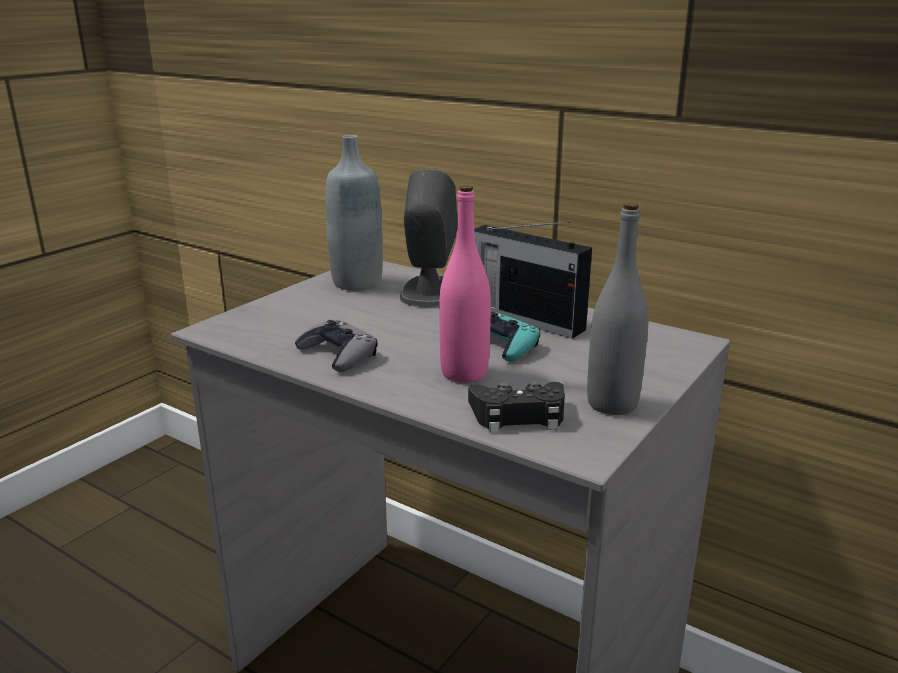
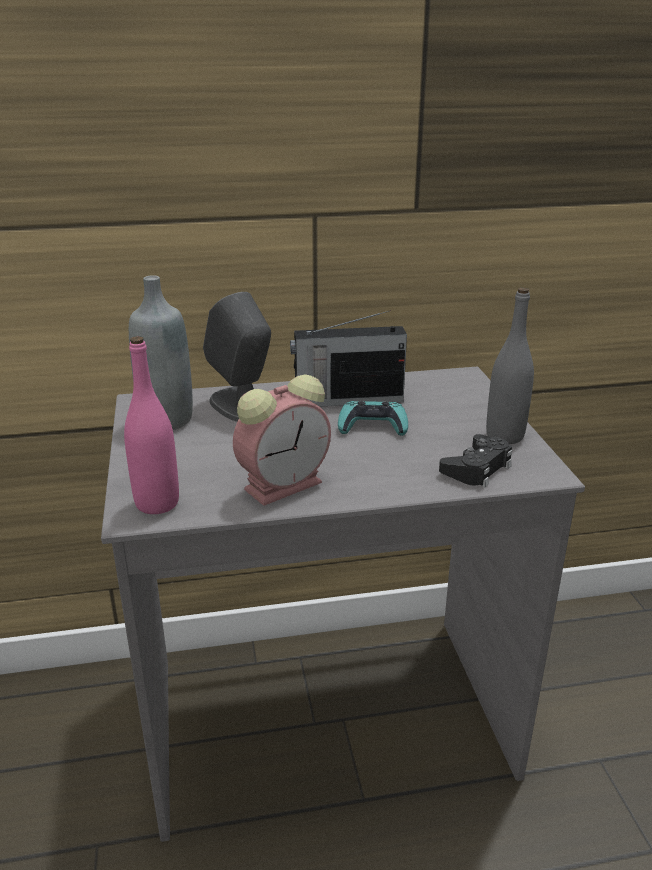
camera: 45 degrees left, 5 degrees up
(338, 354) = (285, 484): grey game controller -> alarm clock
(464, 373) = (393, 456): pink bottle -> pink bottle (157, 503)

